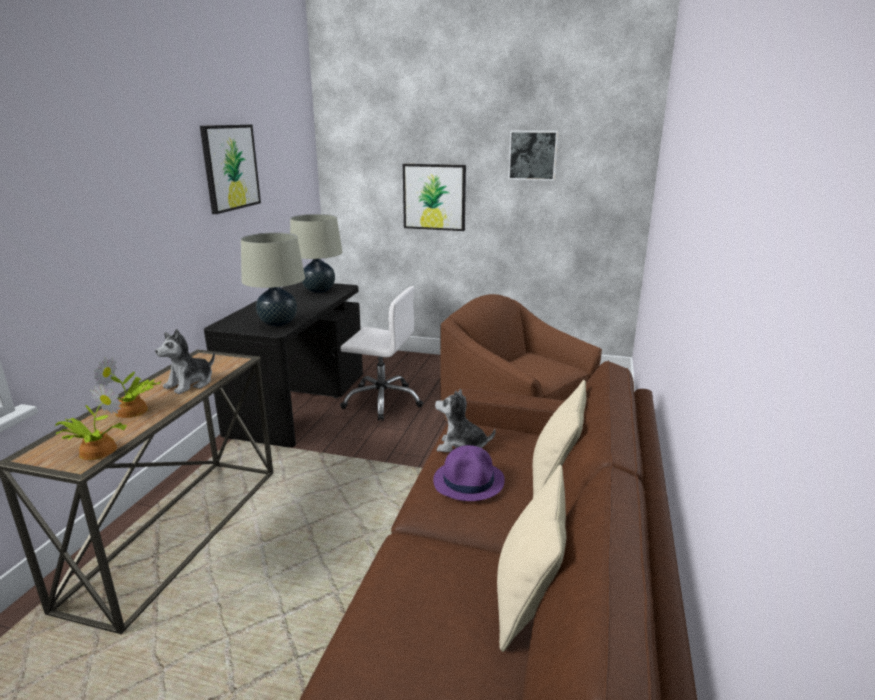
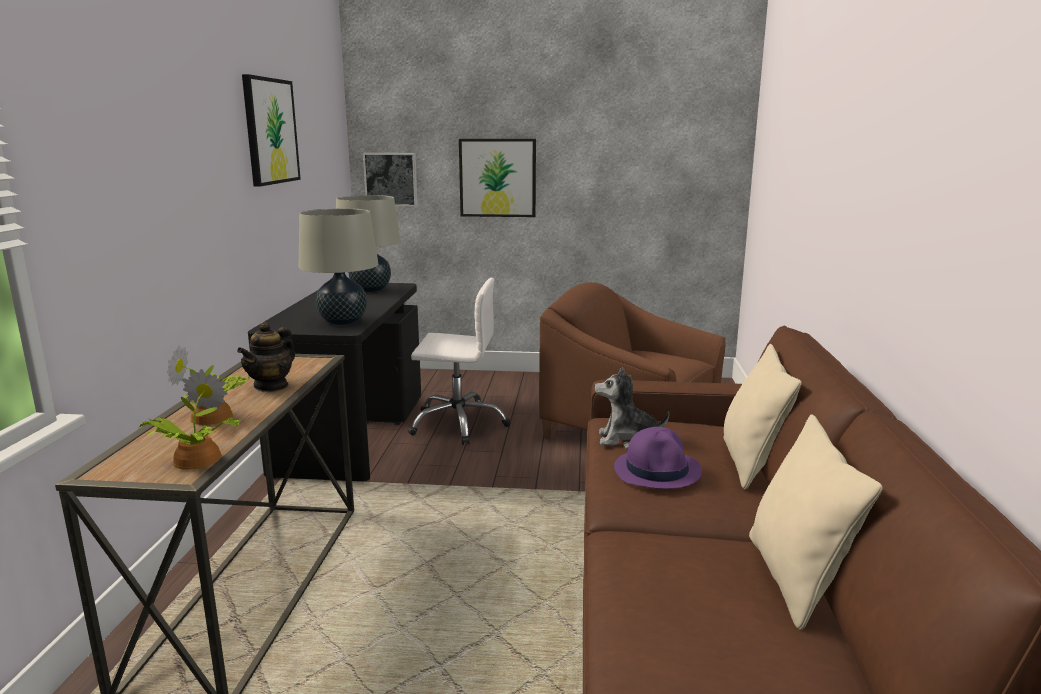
camera: 10 degrees left, 5 degrees down
(190, 383) = (271, 386): plush toy -> teapot
(532, 155) = (615, 126): picture -> picture (391, 179)

